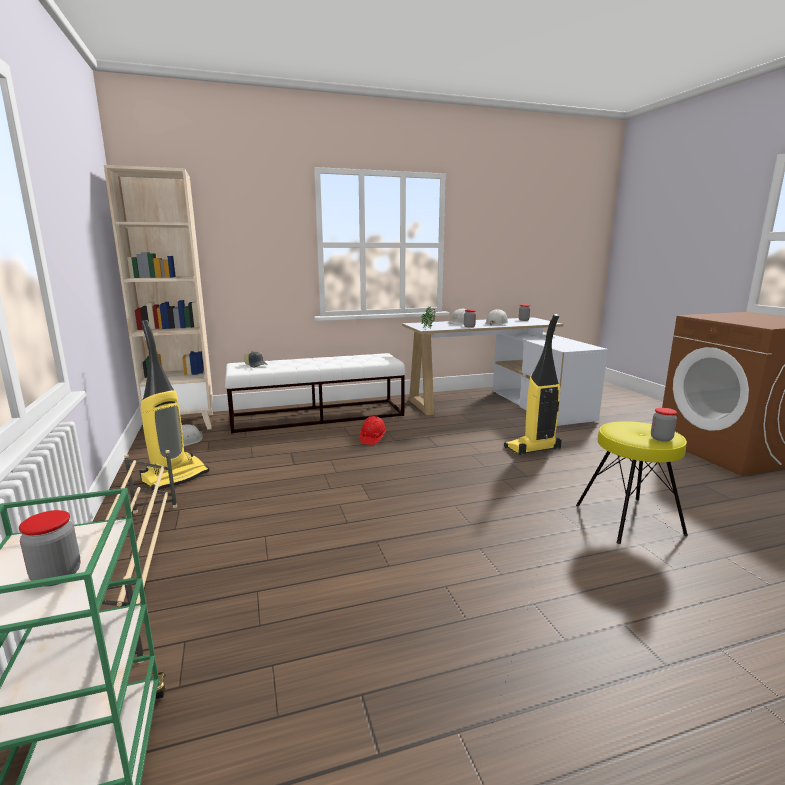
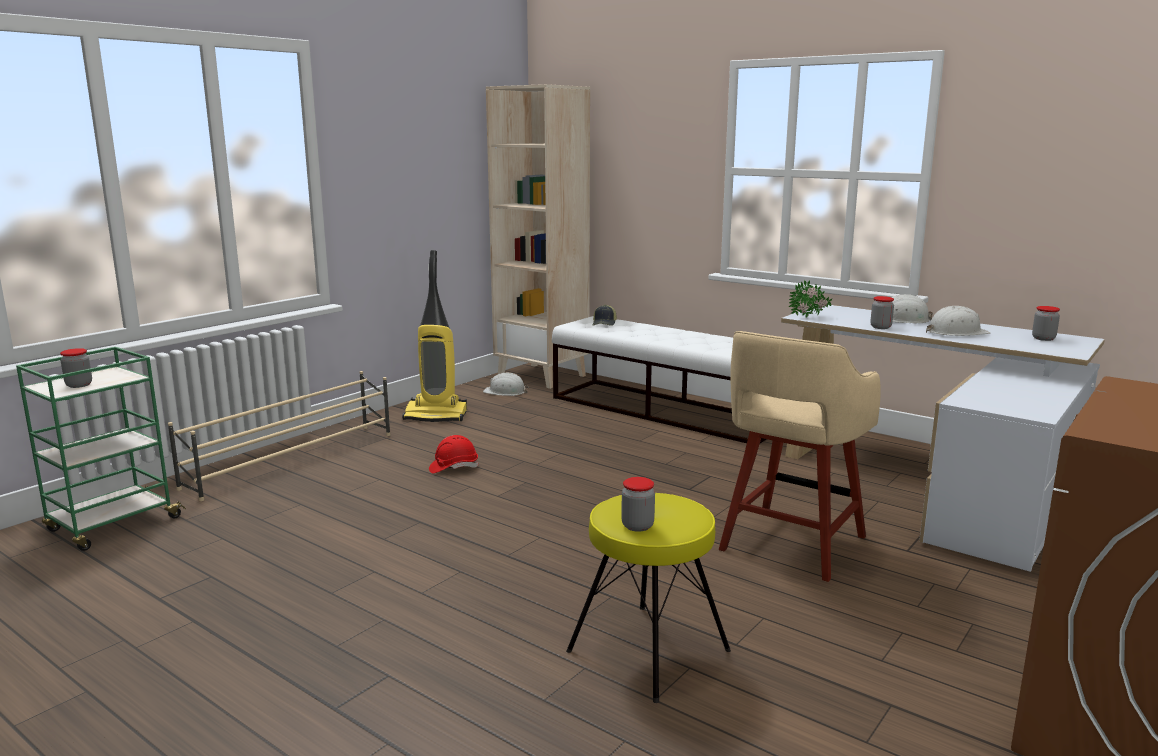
camera: 55 degrees right, 0 degrees up
(372, 438) = (650, 453): red hard hat -> red hard hat (453, 467)
(532, 449) = (790, 545): vacuum cleaner -> beige stool

